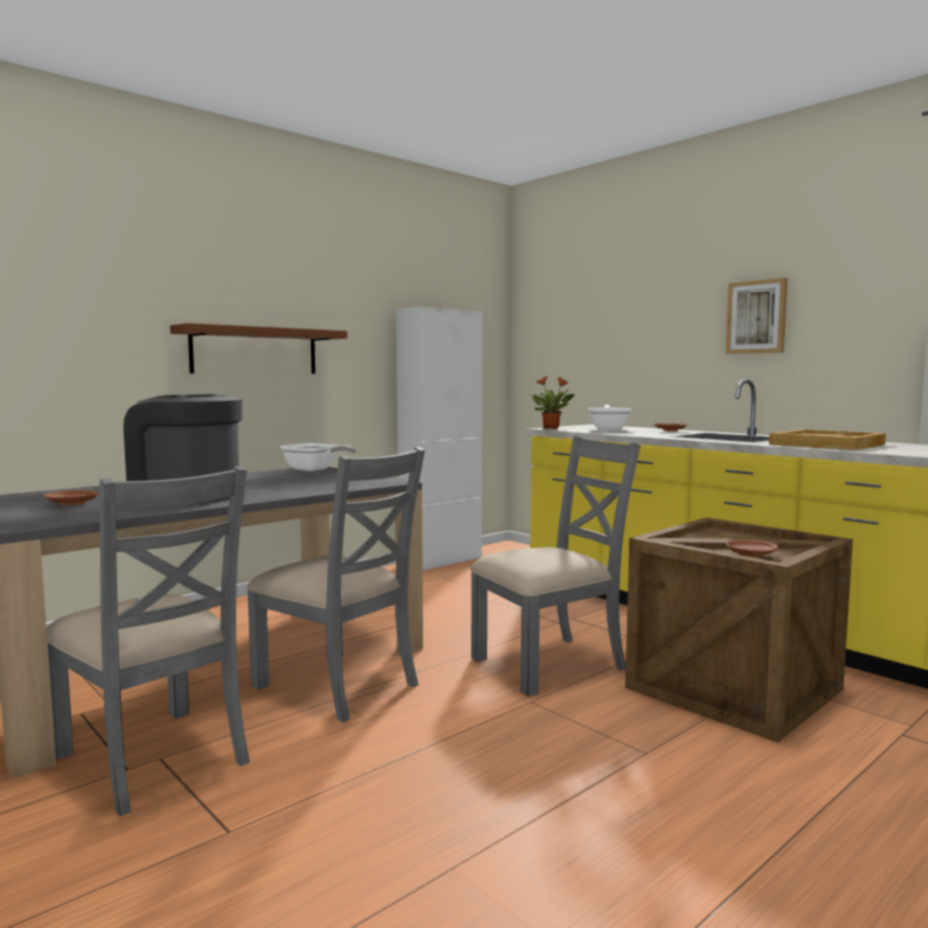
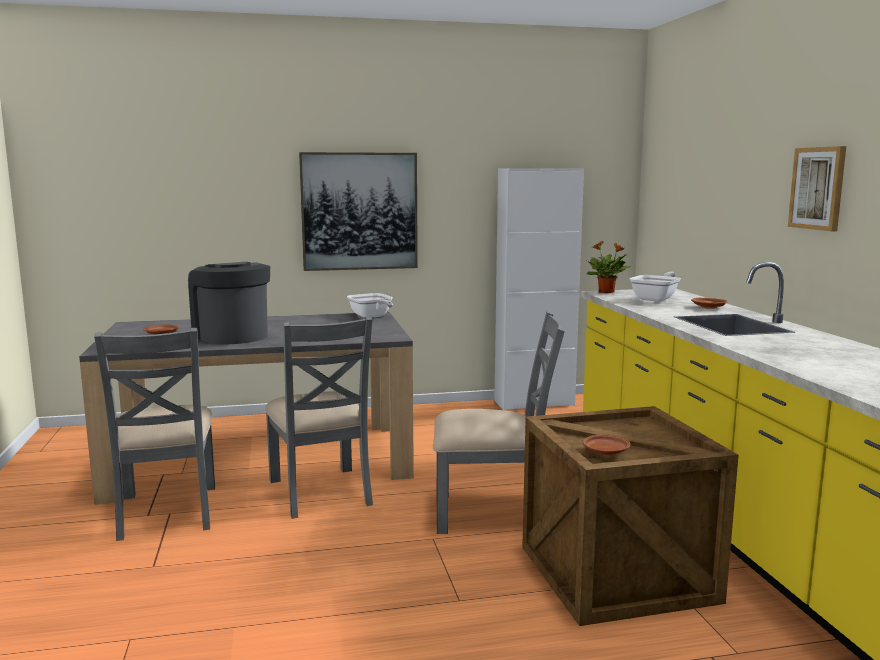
camera: 30 degrees right, 5 degrees up
(255, 351) = (359, 211): brown shelf -> picture
(828, 444) = (792, 348): beige tray -> none

